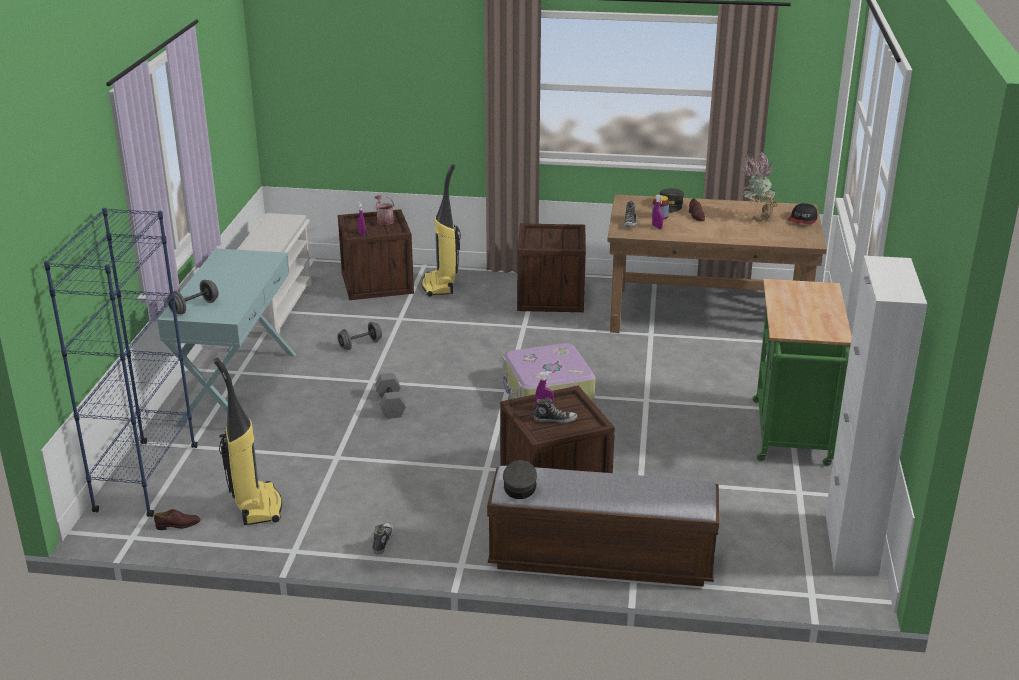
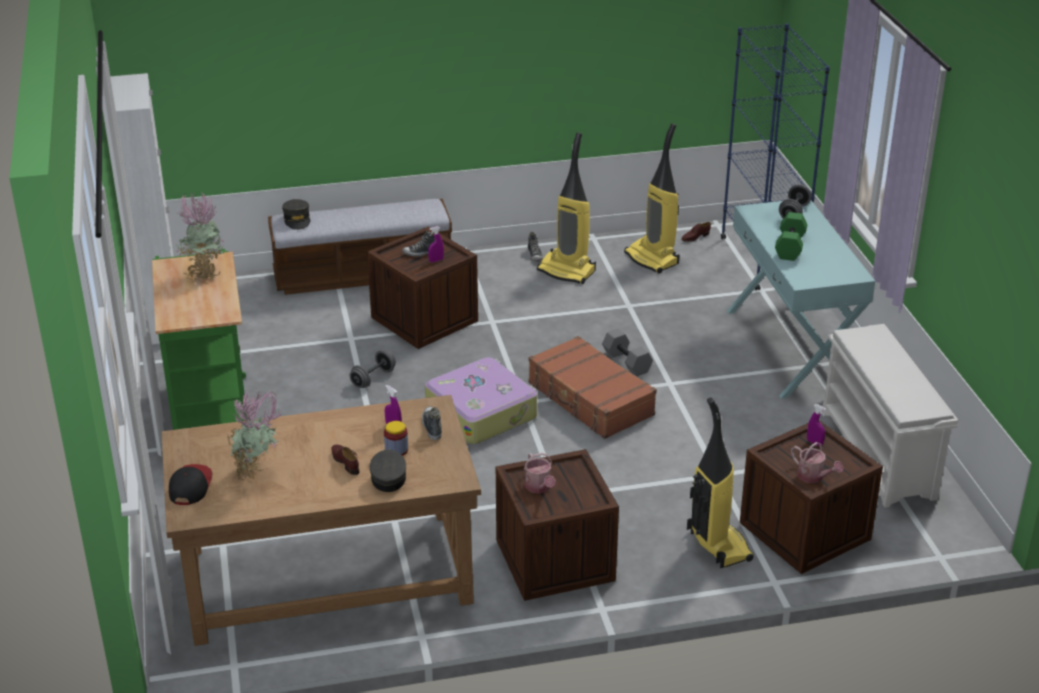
camera: 160 degrees right, 5 degrees up
(242, 281) = (791, 247): none -> green dumbbell
(360, 345) = (725, 425): grey dumbbell -> grey dumbbell (373, 378)
(363, 511) = (567, 271): none -> vacuum cleaner
(449, 381) = (590, 400): none -> brown suitcase
(520, 486) = (423, 205): grey cap -> grey cap (297, 220)
(562, 241) = (539, 487): none -> watering can
(798, 321) = (204, 273): none -> potted plant

